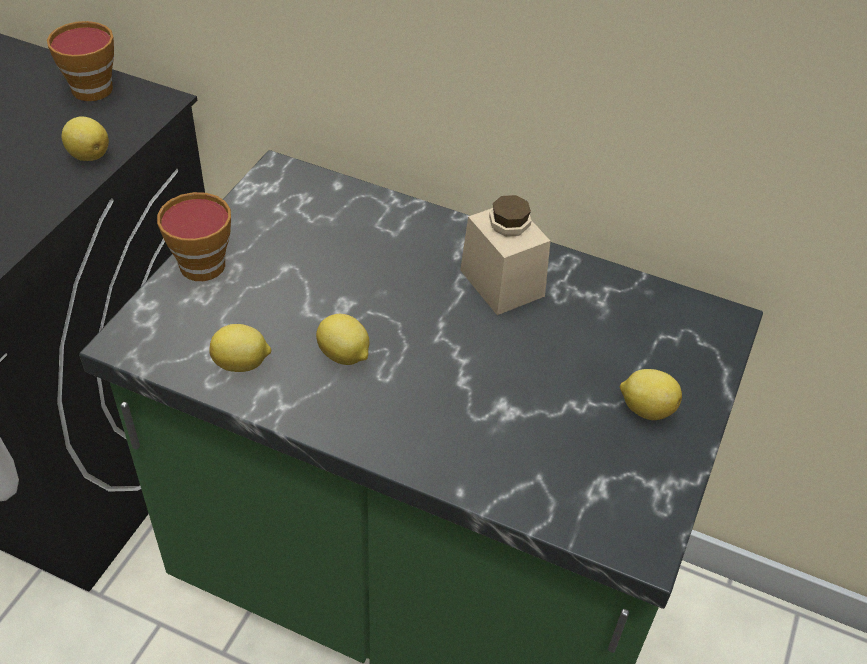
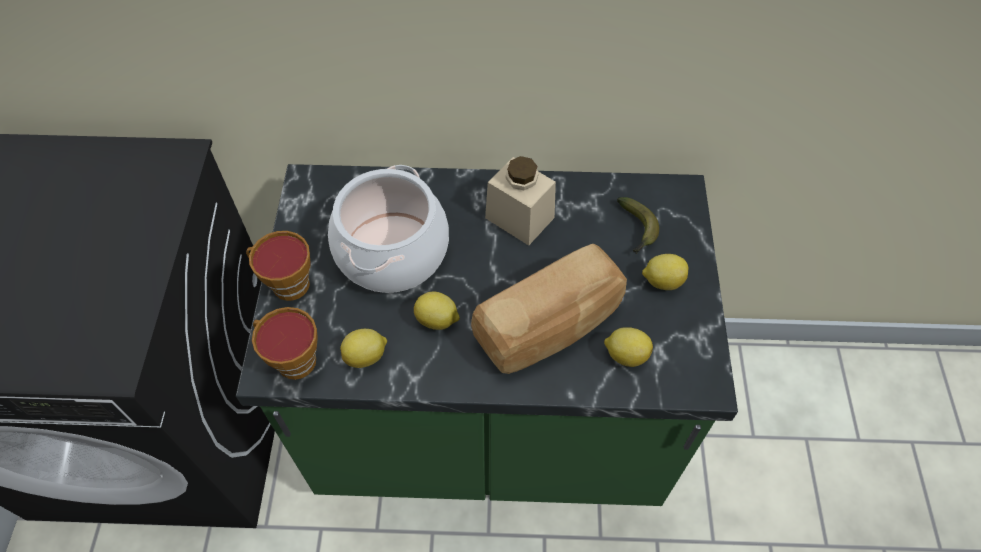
camera: 20 degrees left, 10 degrees up
(88, 154) = (152, 224): lemon -> lemon (625, 354)
(89, 87) = (115, 161): cup -> cup (292, 359)
(333, 270) = (392, 252): none -> cooking pot
(475, 409) = (550, 327): none -> bread
(641, 342) = (636, 230): none -> banana

